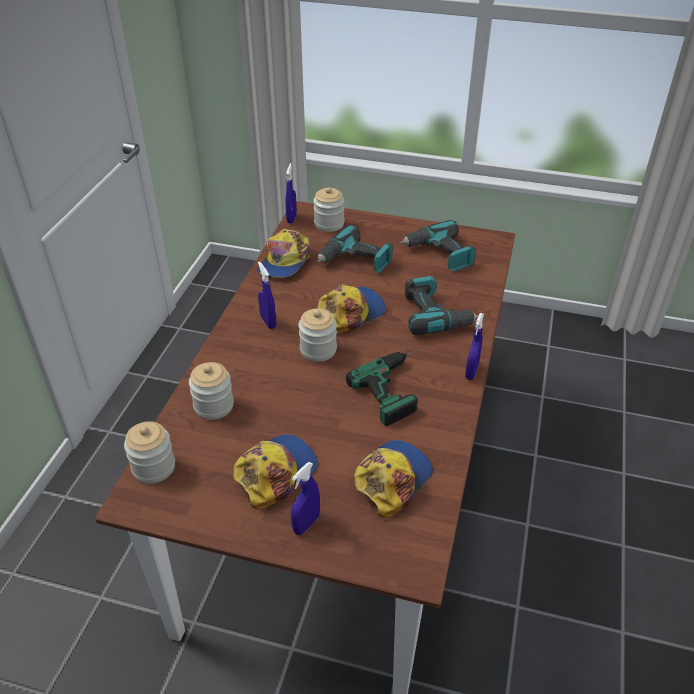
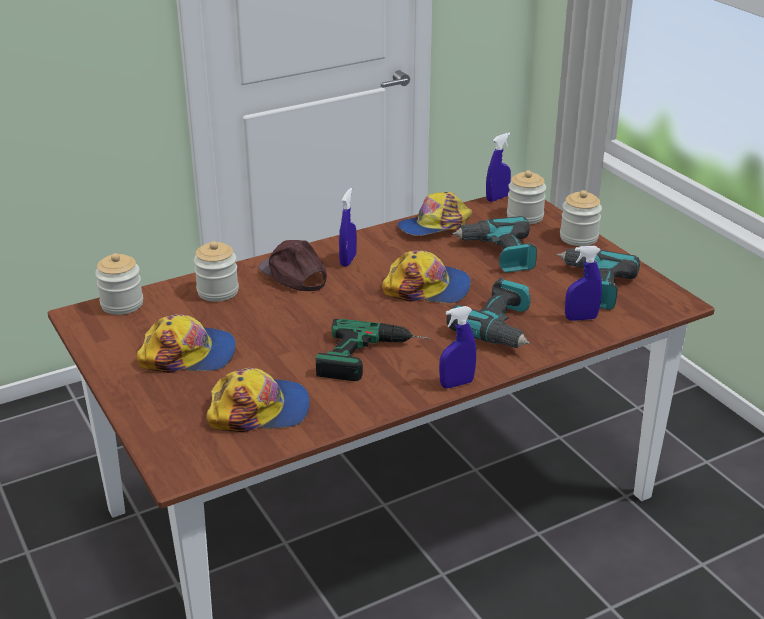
camera: 45 degrees right, 10 degrees down
(248, 356) = (293, 275): none -> brown cap
(306, 524) = (156, 395): blue spray bottle -> blue spray bottle (581, 318)
(318, 350) = (354, 298): jar -> jar (578, 238)

